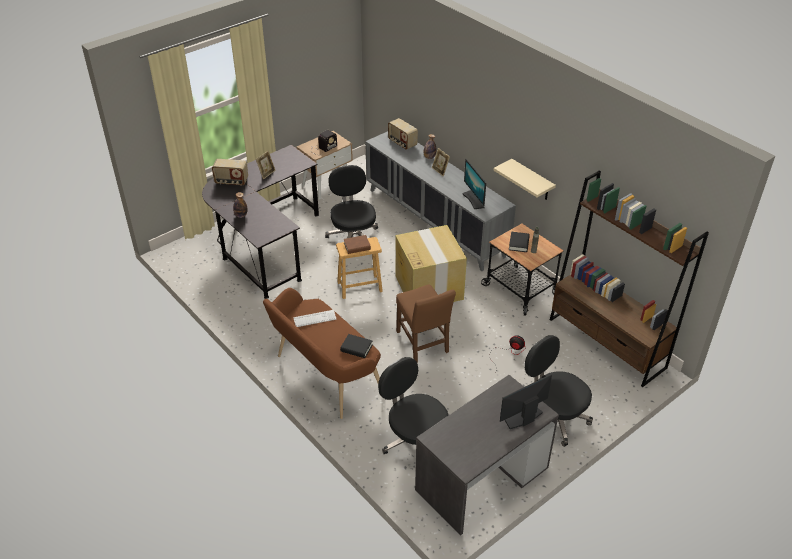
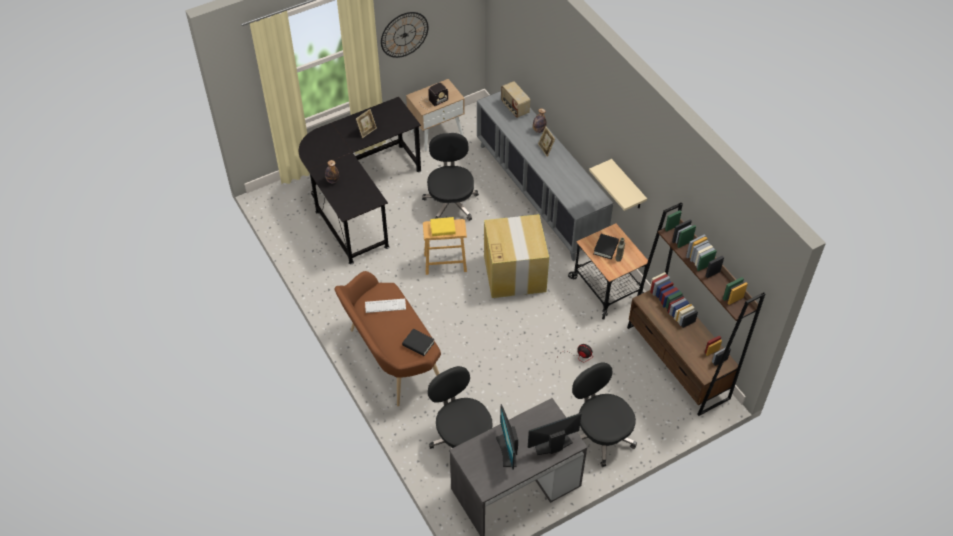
camera: 10 degrees right, 10 degrees up
(231, 181) = (330, 137): radio -> none
(292, 82) = (404, 34): none -> wall clock
(357, 246) = (442, 228): brown book -> yellow book
(423, 344) = (493, 337): brown chair -> none
(474, 200) = (572, 191): monitor -> monitor (507, 450)

